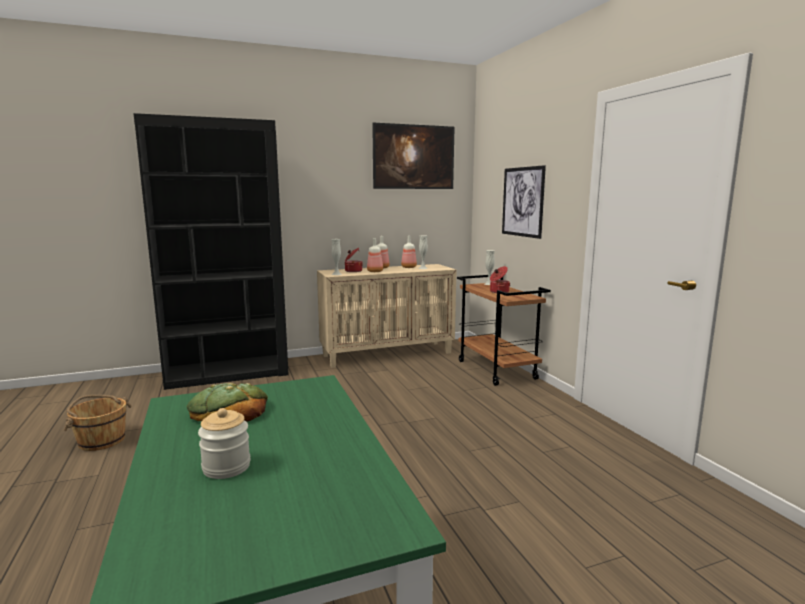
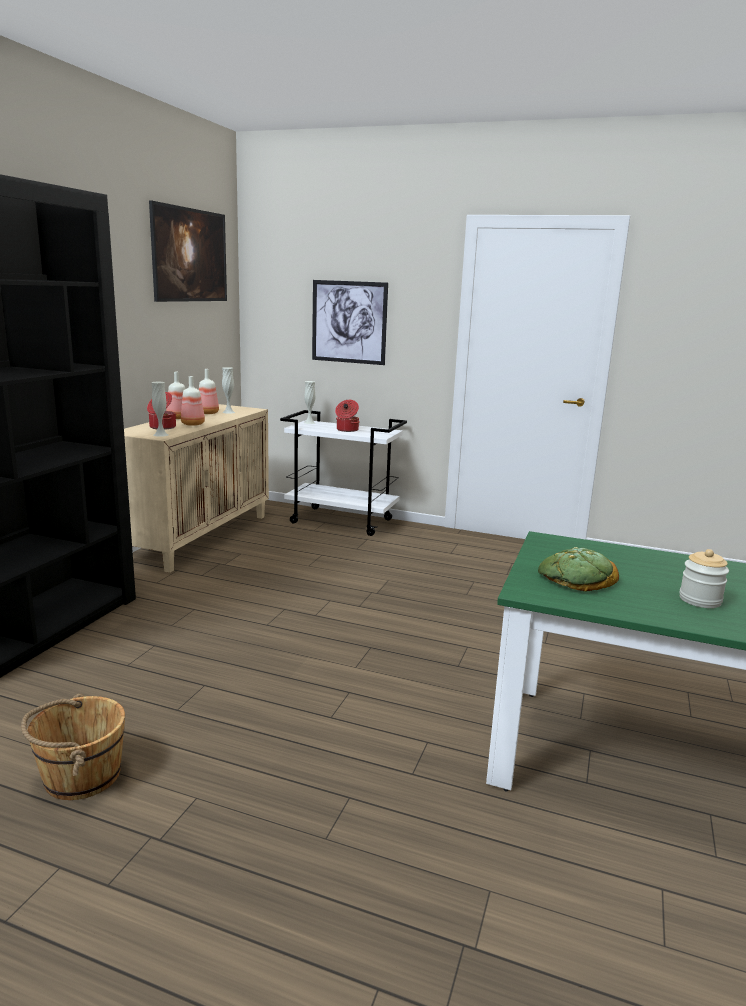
camera: 50 degrees left, 5 degrees up
(497, 370) = (342, 521): brown cart -> white cart

